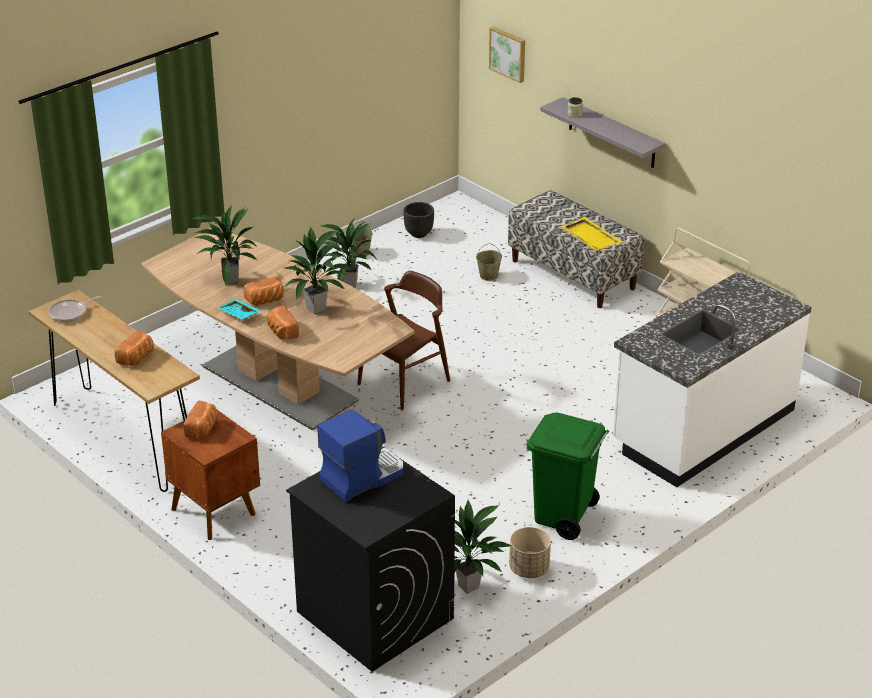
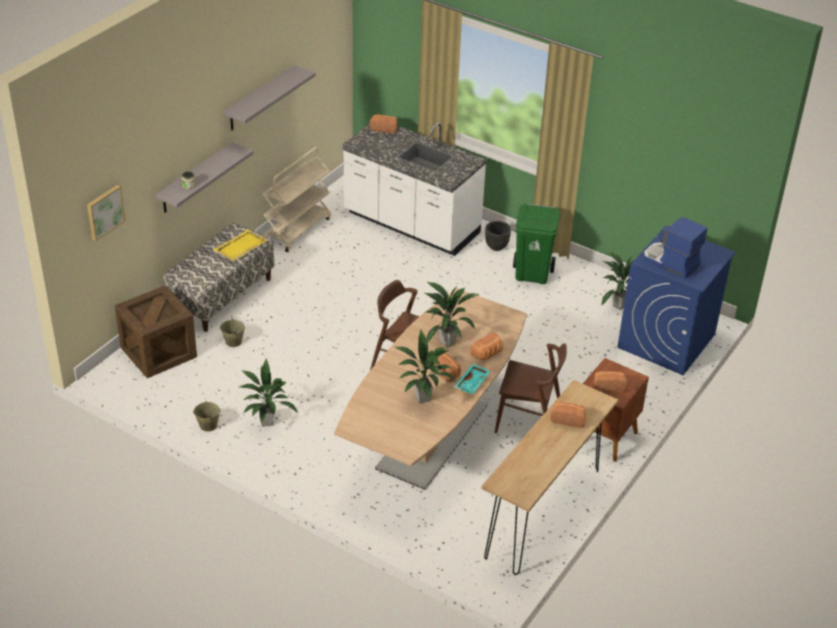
camera: 105 degrees left, 5 degrees up
(70, 313) = (521, 479): frying pan -> none
(271, 456) = (529, 421): none -> brown chair
(374, 614) = (666, 341): black washing machine -> blue washing machine
(419, 233) = (166, 393): black planter -> black planter (496, 247)
(485, 233) = (158, 353): none -> crate
(529, 569) = (590, 283): beige planter -> none
(714, 133) = (260, 99): none -> grey shelf
(780, 308) = (384, 128): none -> bread

